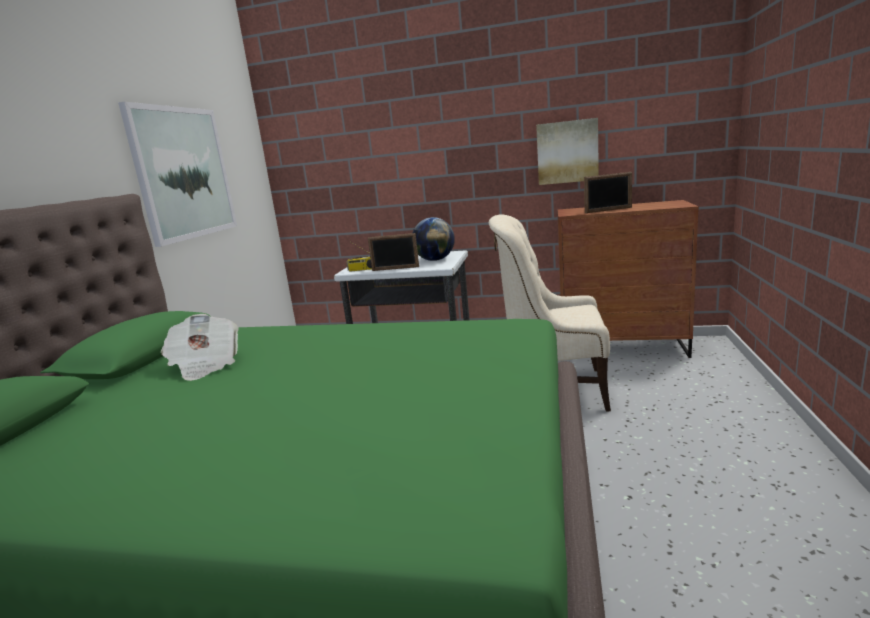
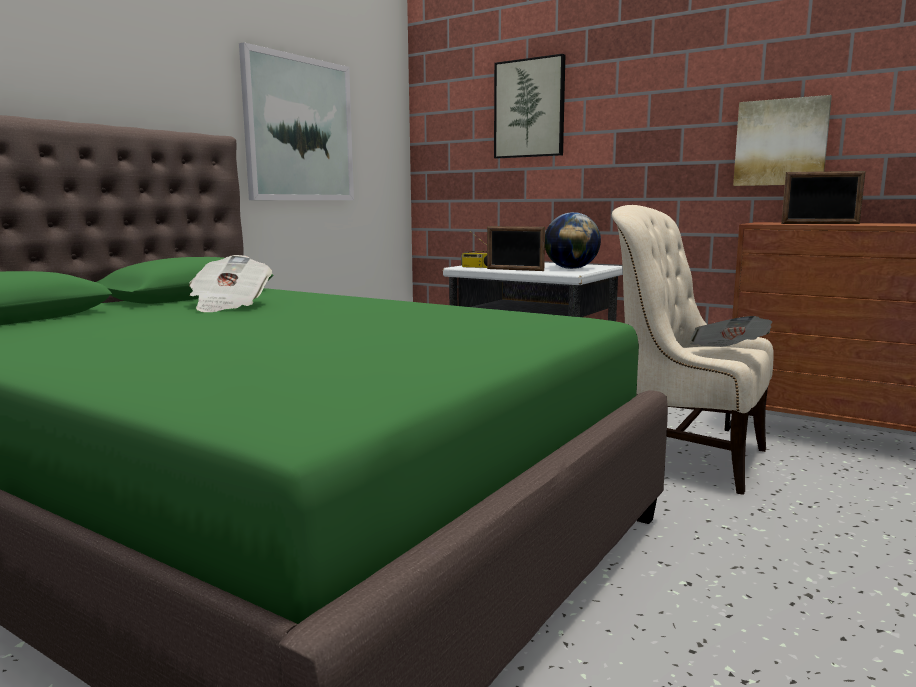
camera: 20 degrees right, 5 degrees down
(372, 134) = (529, 108): none -> picture
(582, 316) = (727, 354): none -> newspaper

